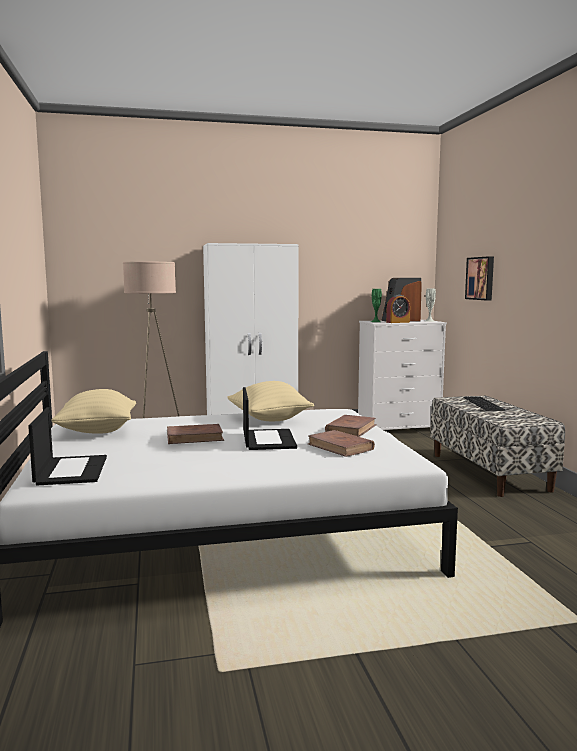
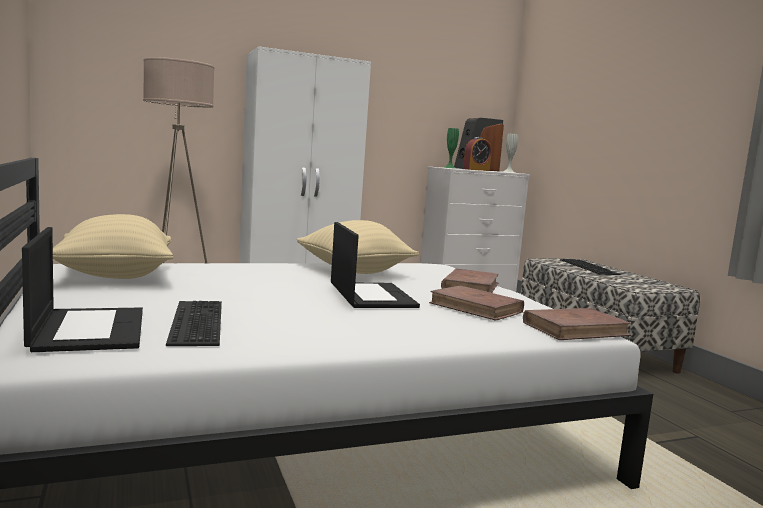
camera: 10 degrees left, 0 degrees up
(136, 463) = (194, 321): none -> keyboard
(195, 437) = (267, 289): brown book -> brown book (575, 329)
(481, 278) = (580, 122): picture -> none

